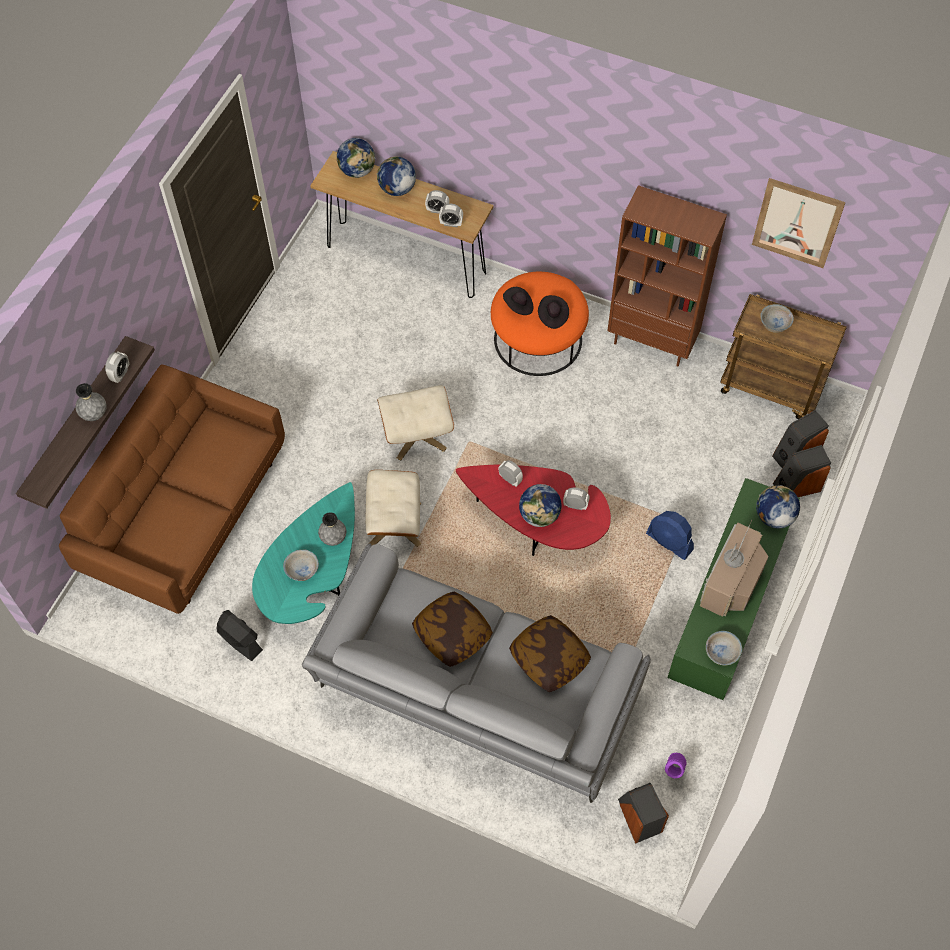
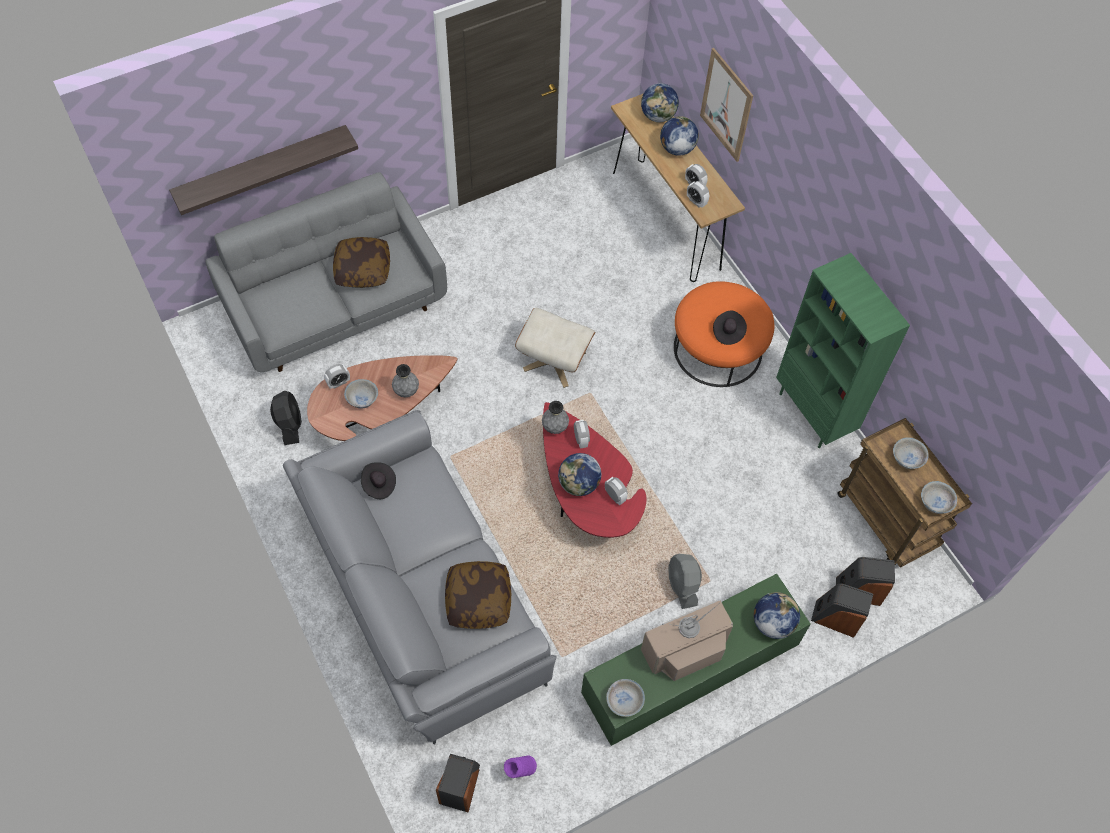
camera: 35 degrees right, 0 degrees up
(94, 415) = (271, 168): grey vase -> grey vase (555, 427)
(120, 374) = (316, 150): alarm clock -> alarm clock (338, 383)
(187, 513) = (335, 305): brown sofa -> grey sofa
(313, 579) = (380, 416): turquoise coffee table -> brown coffee table
(394, 524) = (476, 417): beige ottoman -> none
(452, 634) = (422, 525): pillow -> pillow (362, 269)
(518, 306) = (707, 306): black hat -> black hat (378, 485)
(652, 342) = (814, 414): brown bookcase -> green bookcase
(669, 542) = (682, 585): blue fan -> grey fan
(797, 223) = (964, 371): picture -> picture (726, 105)
(820, 344) = (935, 503): none -> white bowl

